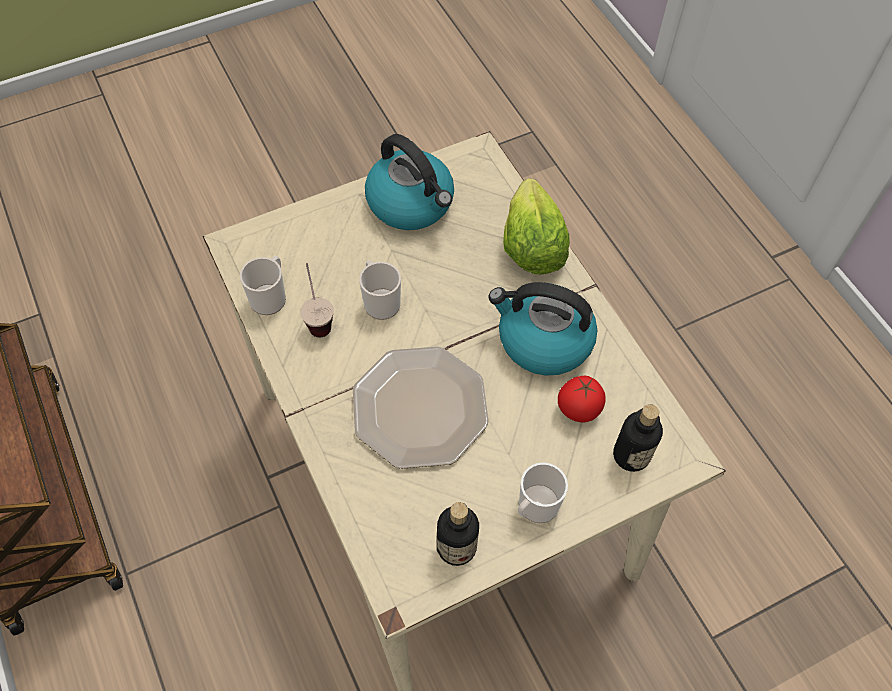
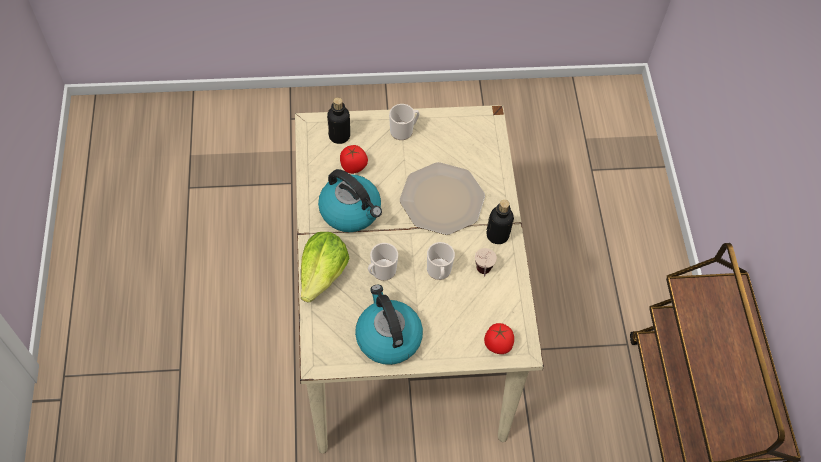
camera: 160 degrees left, 0 degrees up
(269, 239) = (497, 345): none -> tomato
(270, 297) = (509, 301): mug -> mug (381, 271)
(456, 547) = (452, 127): bottle -> bottle (497, 235)

